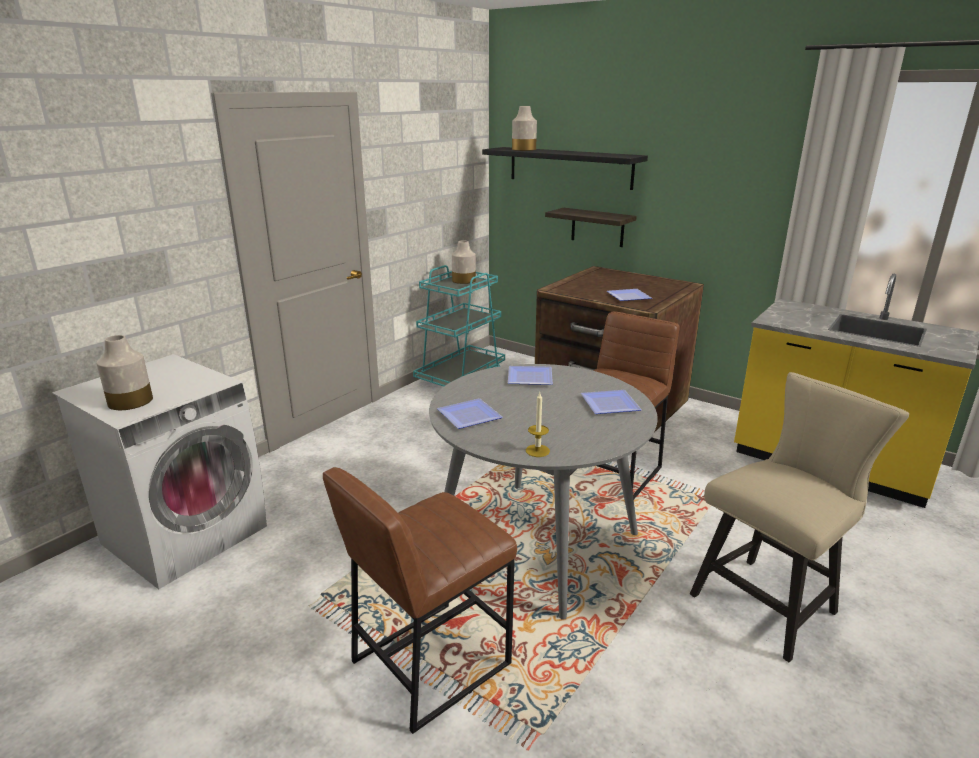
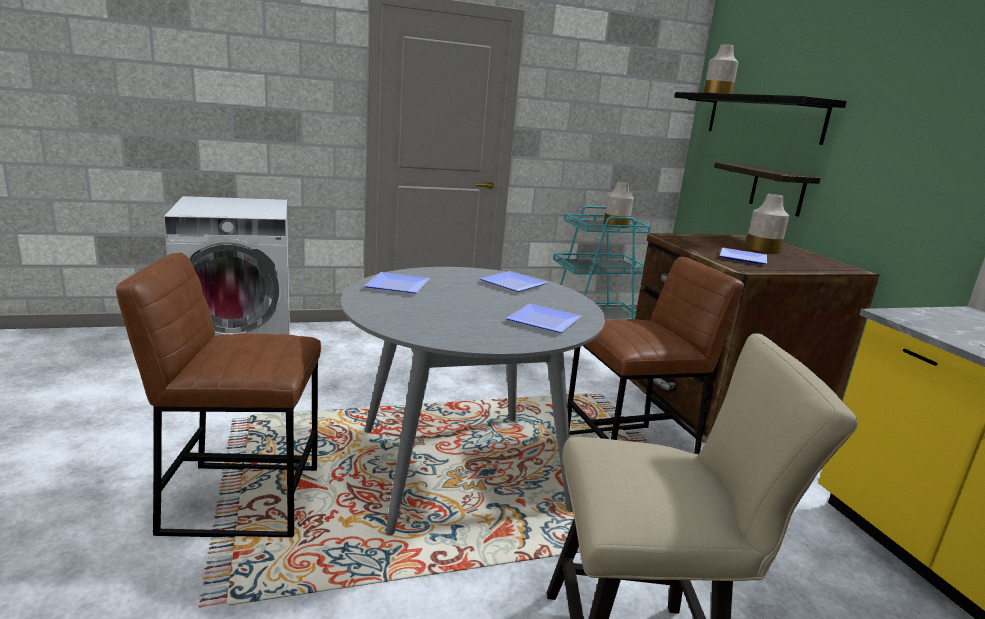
camera: 35 degrees right, 5 degrees down
(131, 401) = (204, 209): beige vase -> beige vase (763, 249)
(537, 451) = (393, 321): candle -> none

